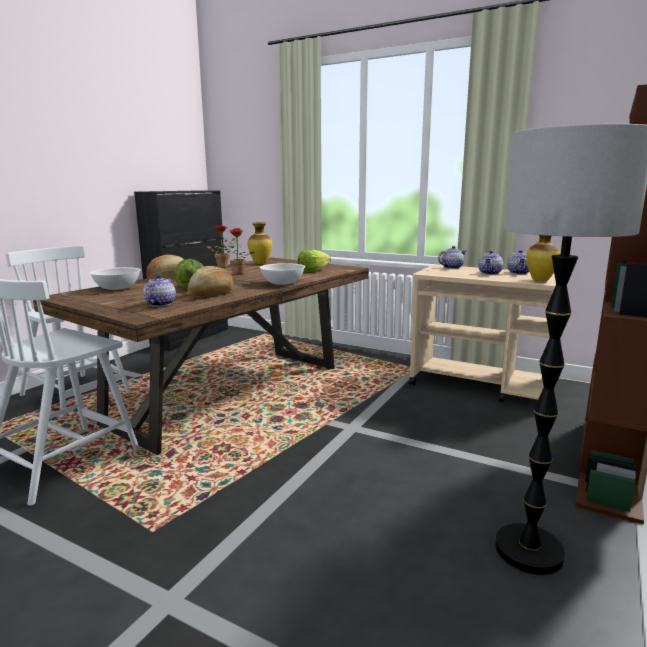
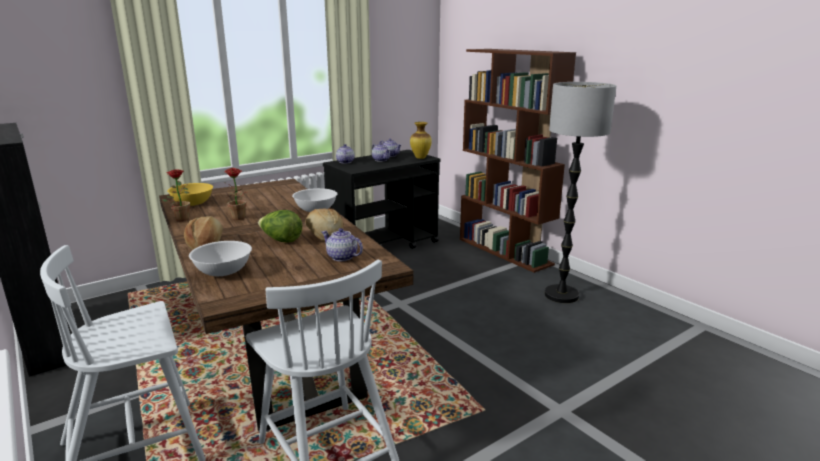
camera: 65 degrees left, 5 degrees up
(261, 263) = (192, 203): vase -> yellow bowl
(312, 270) = (275, 194): lettuce -> none
(482, 386) = (384, 245): beige cart -> black cart

